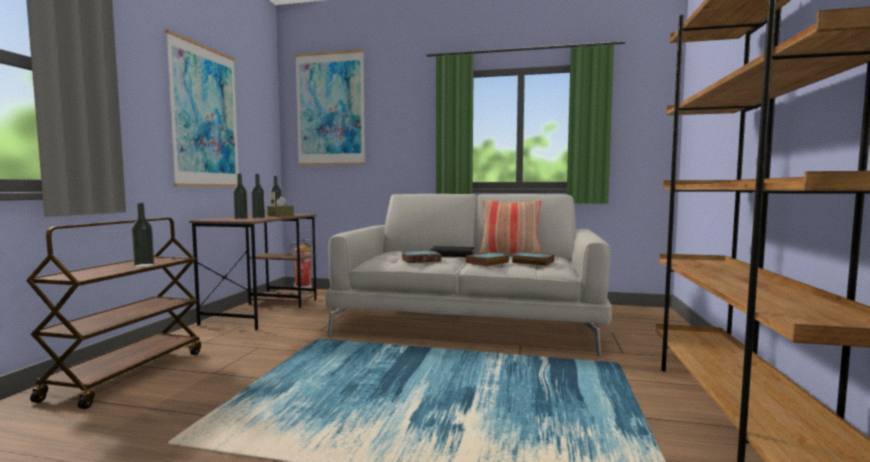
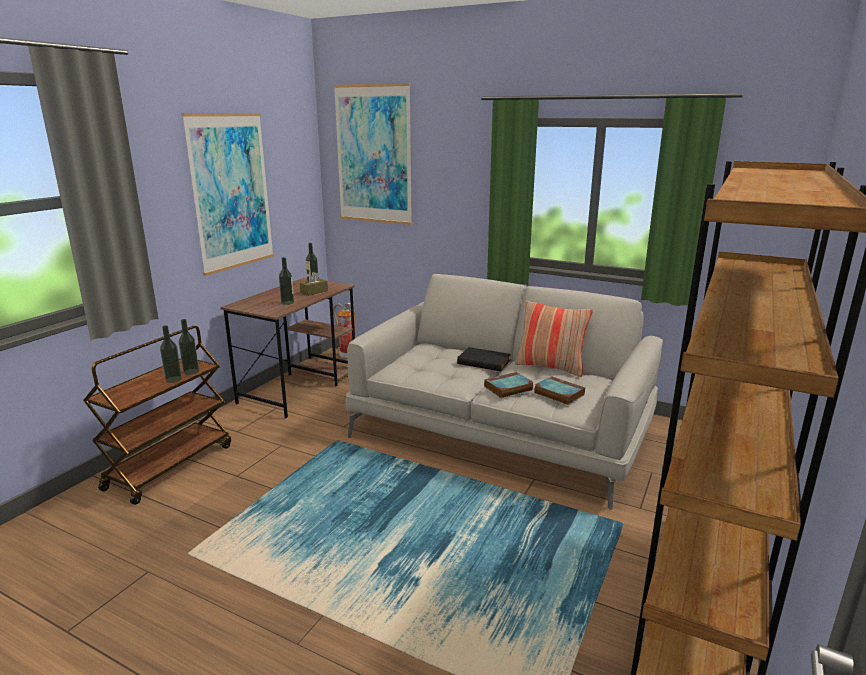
camera: 15 degrees right, 15 degrees up
(241, 219) = (269, 305): bottle -> bottle (191, 371)
(421, 260) = (442, 373): book -> none

